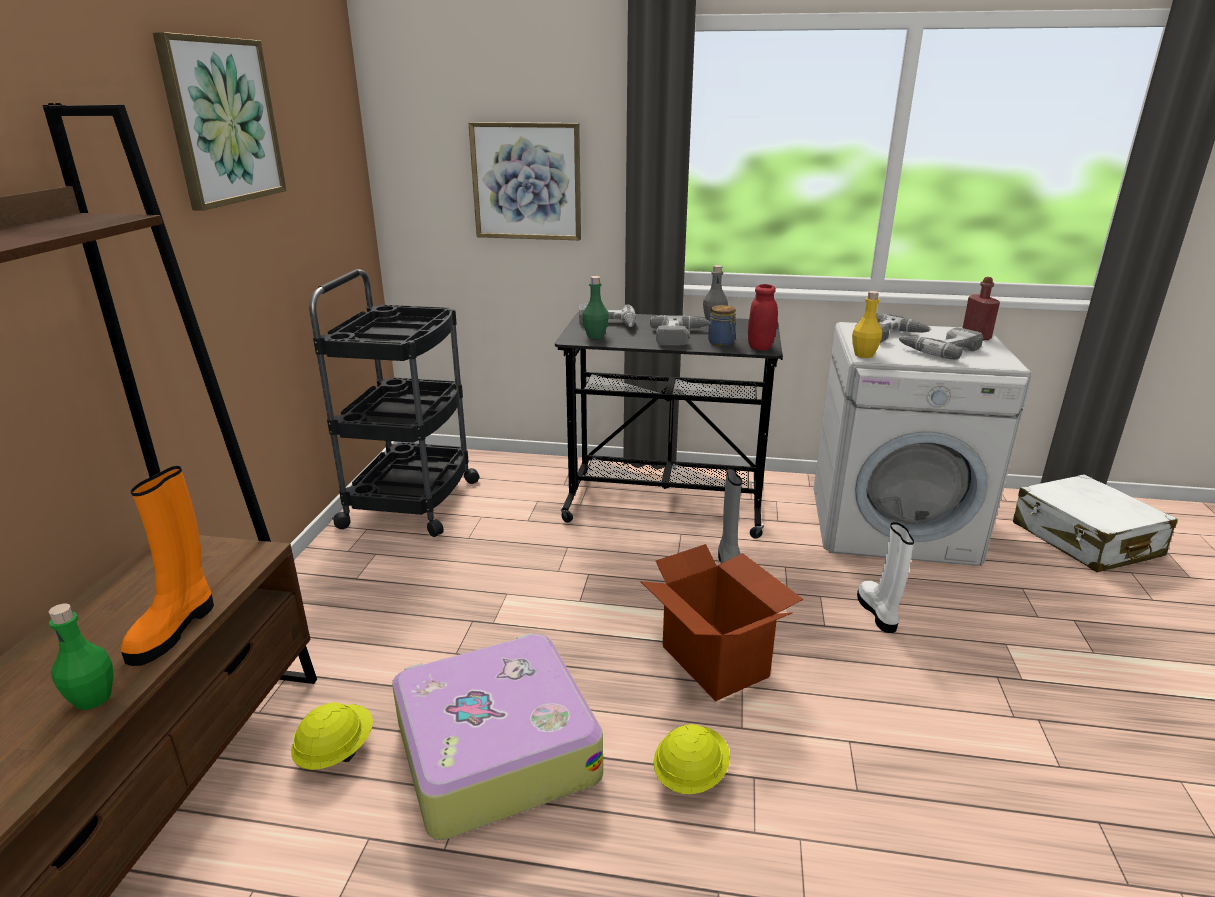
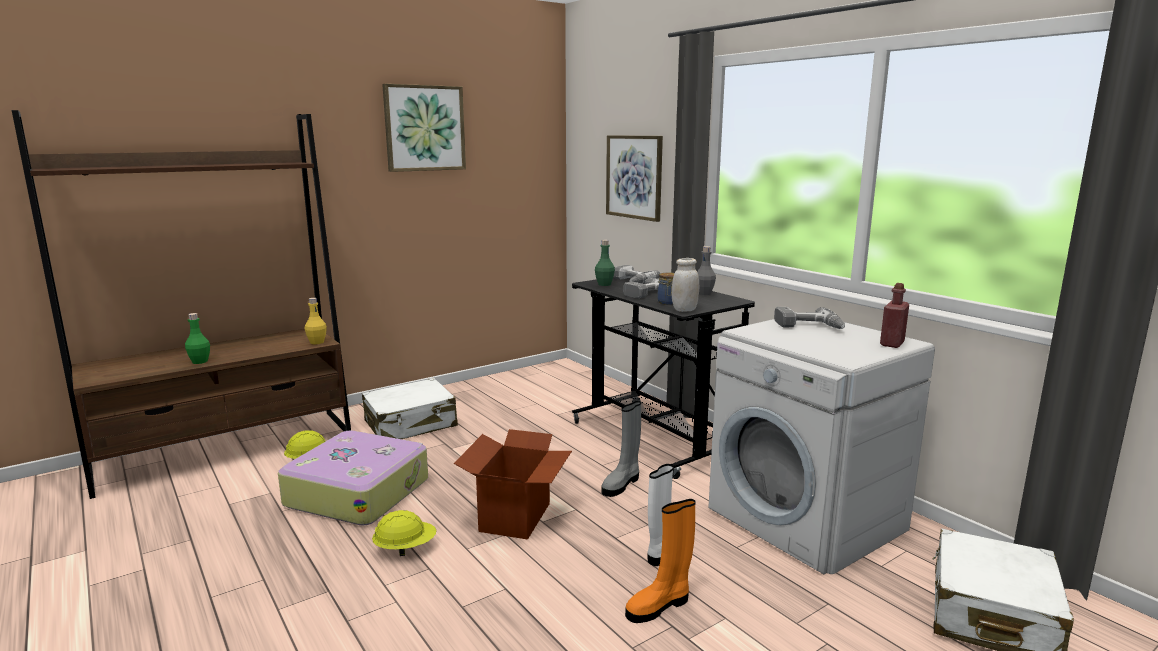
camera: 45 degrees right, 10 degrees down
(174, 629) = (254, 353): orange boot -> orange boot (659, 606)
(376, 619) = (411, 424): none -> white suitcase
(412, 503) = (516, 385): black cart -> none
(760, 347) = (684, 310): red jar -> white jar
(864, 355) = (743, 329): yellow bottle -> yellow bottle (317, 342)
(939, 349) = (821, 341): power drill -> none

